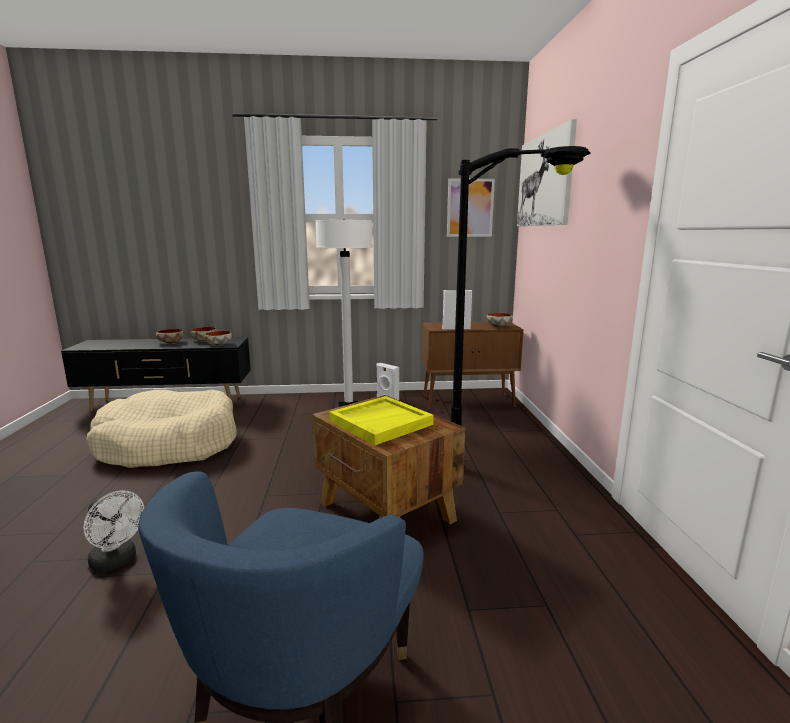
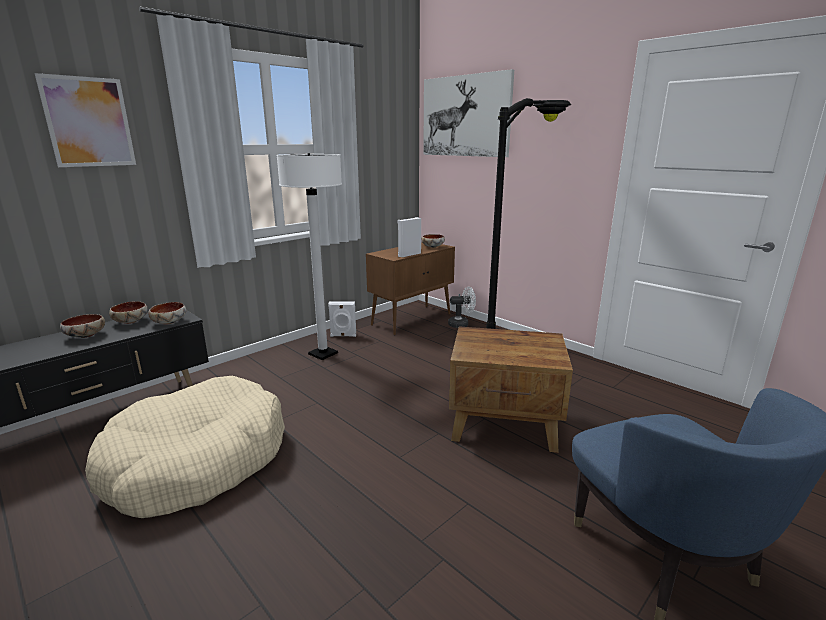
camera: 40 degrees left, 5 degrees up
(117, 561) = (383, 582): white fan -> white fan (461, 324)
(381, 422) = (511, 348): yellow tray -> none
(470, 208) = (385, 137): picture -> picture (89, 122)

